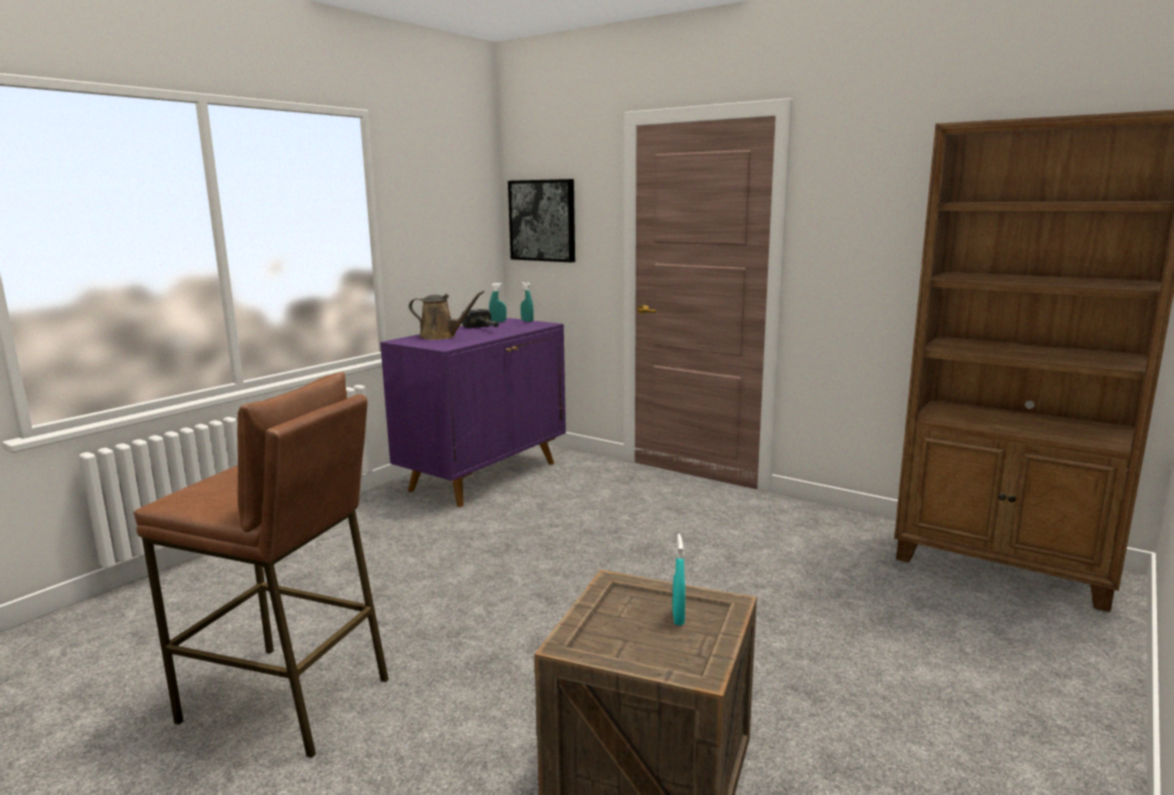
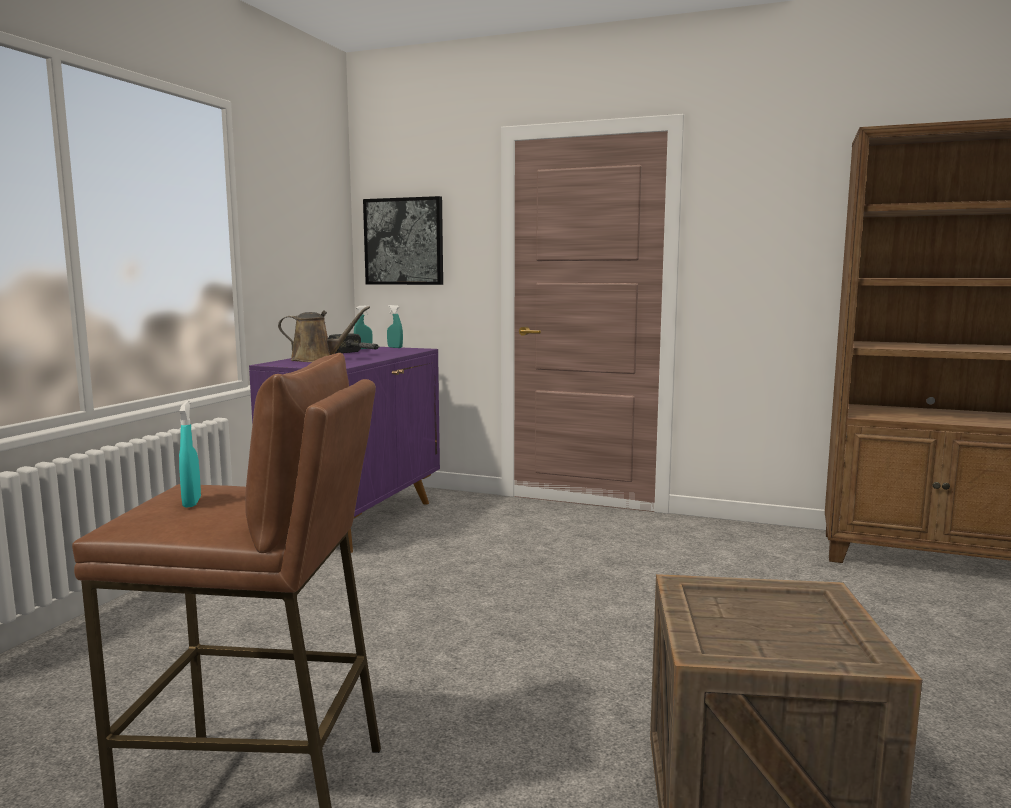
camera: 15 degrees left, 5 degrees down
(678, 617) = (785, 611): turquoise spray bottle -> turquoise spray bottle (192, 502)

